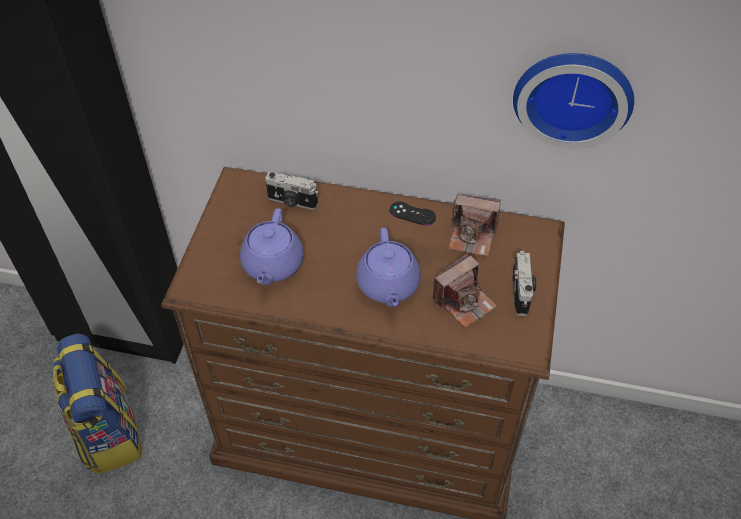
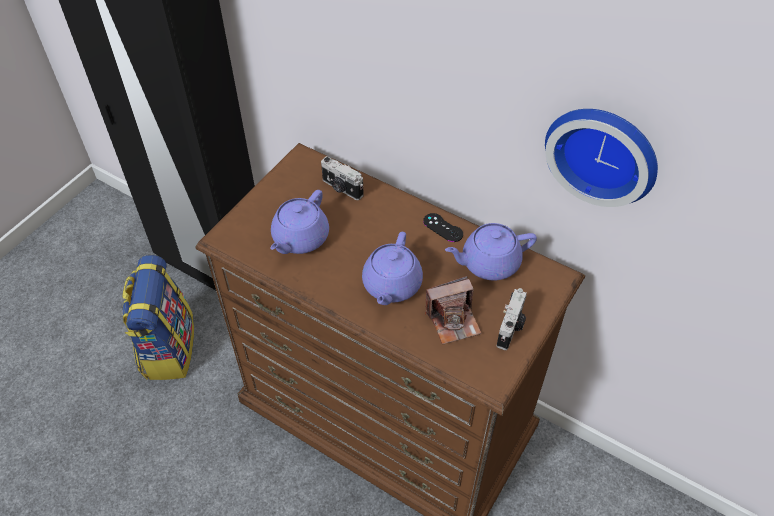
camera: 20 degrees right, 0 degrees up
(472, 236) = (488, 263): camera -> purple teapot

